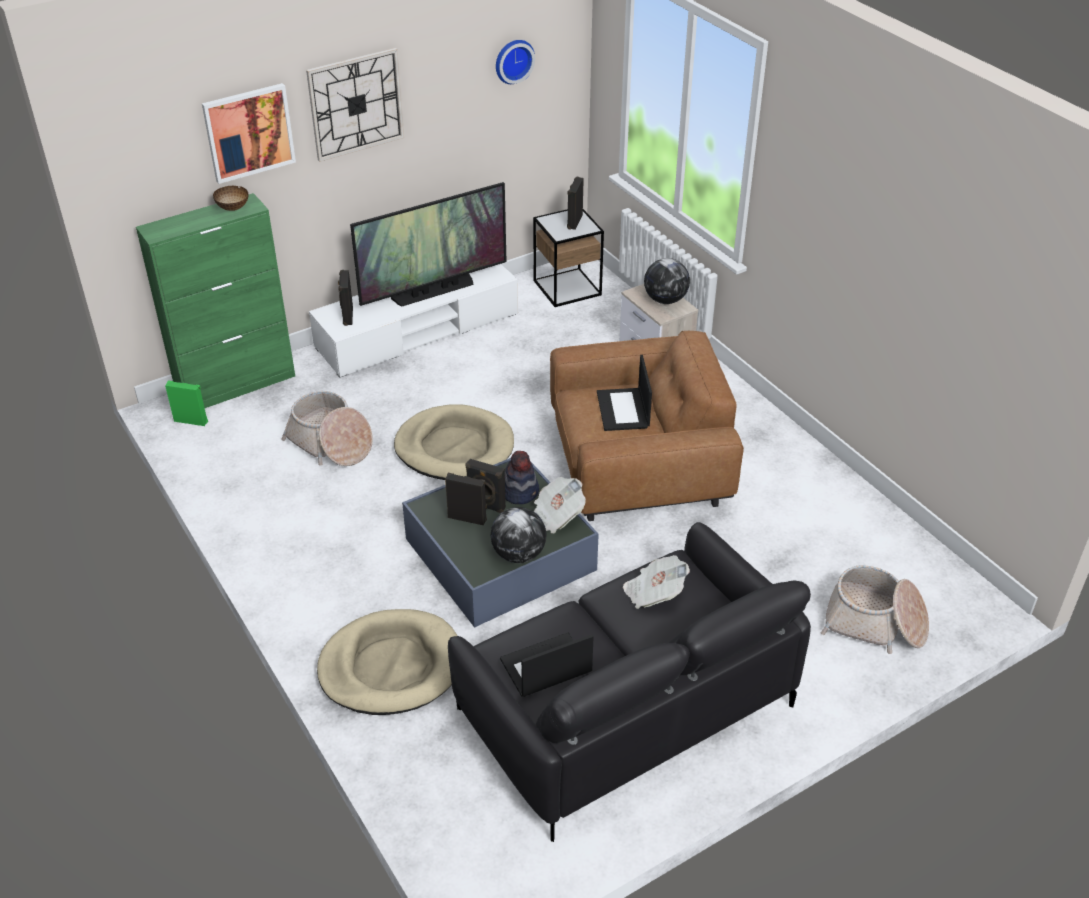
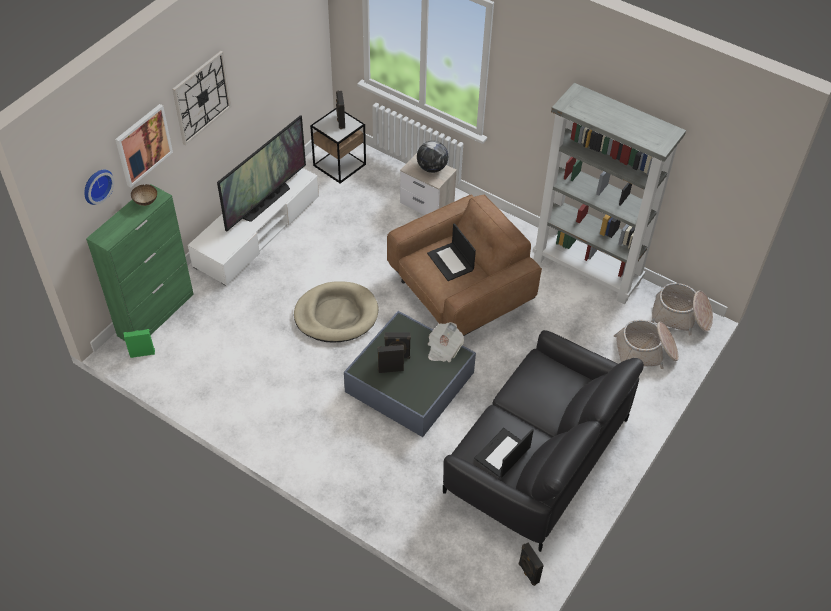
camera: 25 degrees left, 10 degrees up
(330, 443) = (252, 339): basket -> basket (681, 317)
(347, 316) = (218, 241): black speaker -> black speaker (528, 573)
(391, 666) = (387, 481): beige dog bed -> none
(513, 60) = (286, 27): wall clock -> wall clock (96, 185)
(519, 554) = (436, 383): globe -> none
(520, 492) = (412, 339): hat -> none
(654, 593) = (536, 384): newspaper -> none
(840, 494) = (587, 270): none -> grey bookcase

